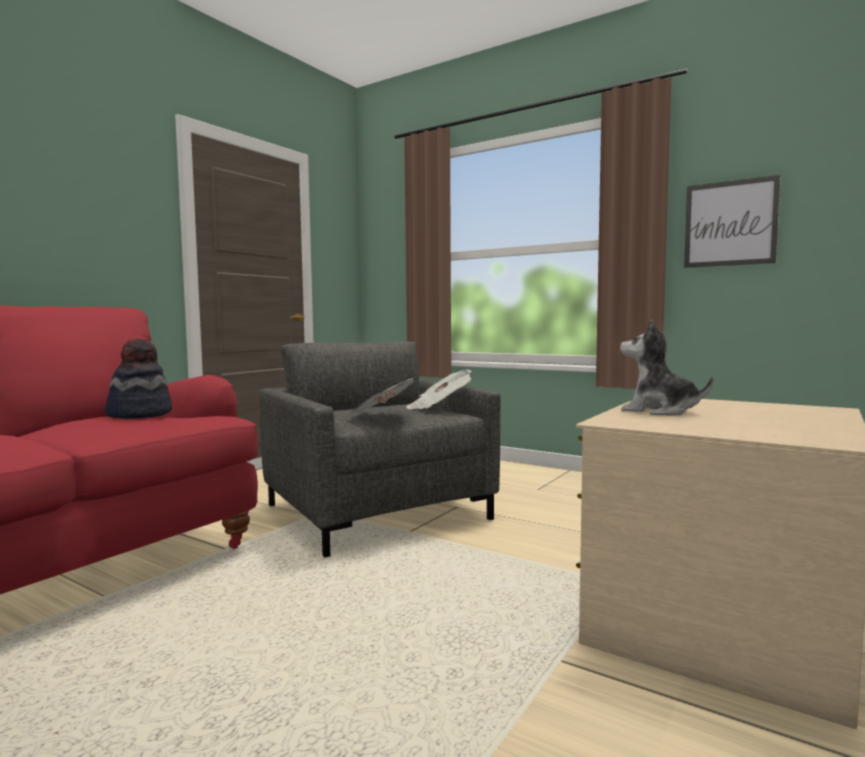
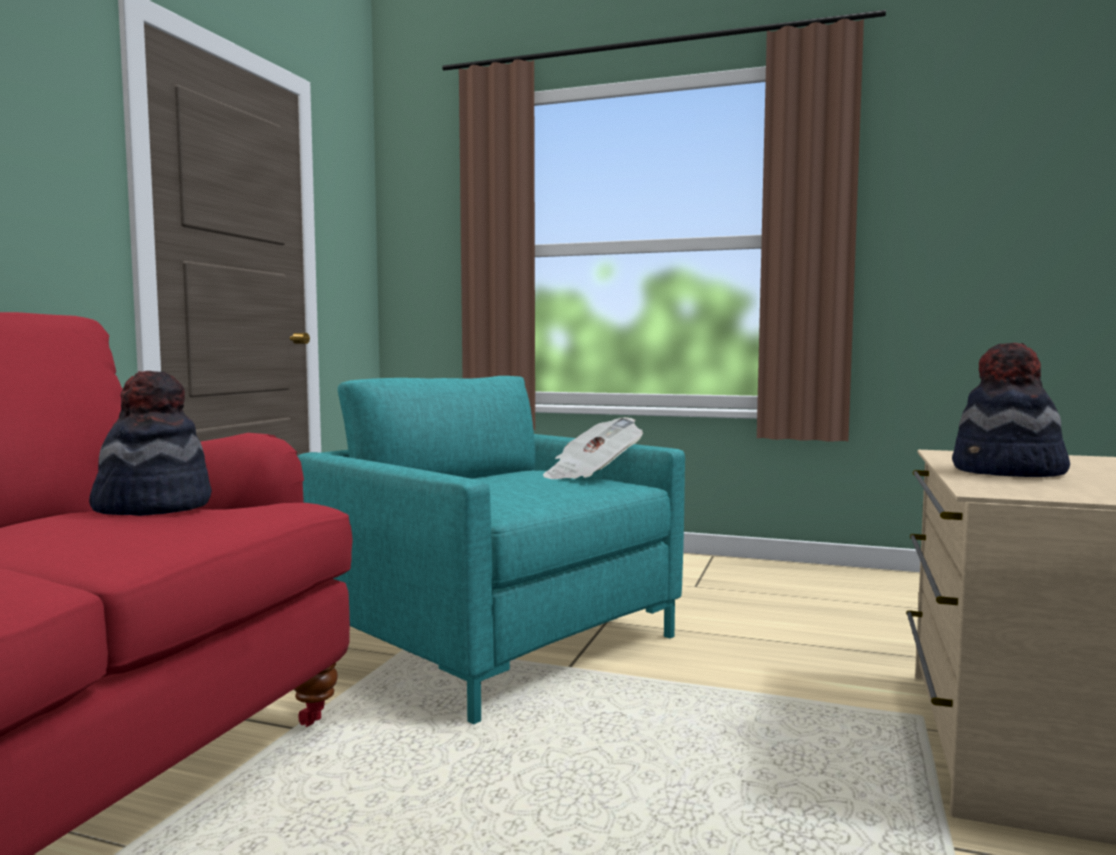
camera: 15 degrees left, 0 degrees up
(378, 512) = (496, 639): grey armchair -> turquoise armchair
(381, 416) = (530, 492): newspaper -> none
(659, 411) = (1008, 472): plush toy -> hat
(730, 223) = (934, 220): picture -> none

